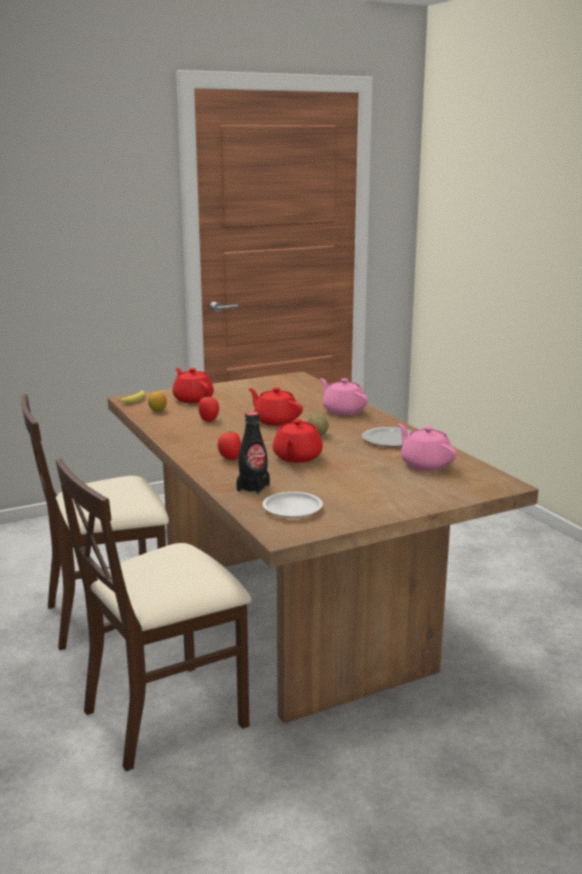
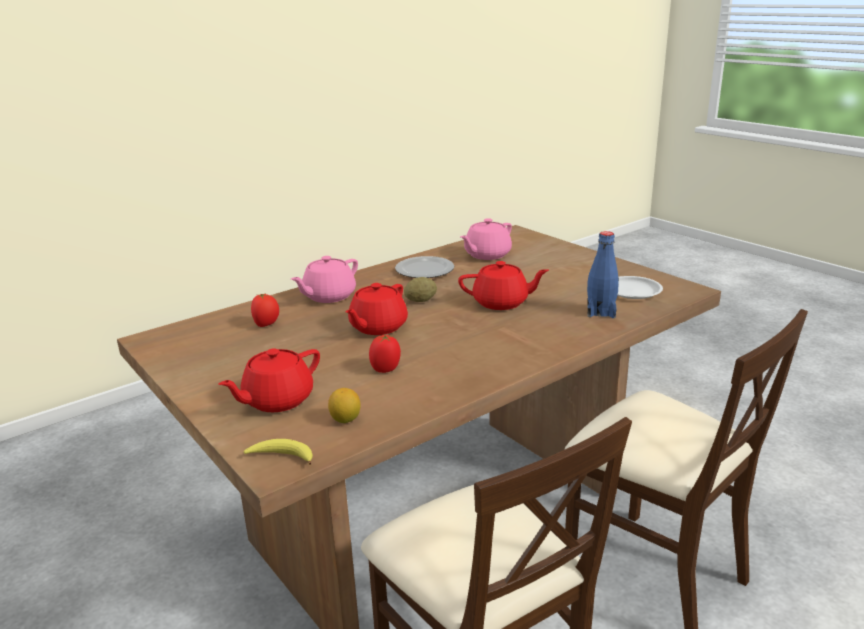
camera: 100 degrees left, 5 degrees up
(229, 458) = (528, 334): tomato -> tomato (267, 324)
(253, 488) = (601, 312): black bottle -> blue bottle

